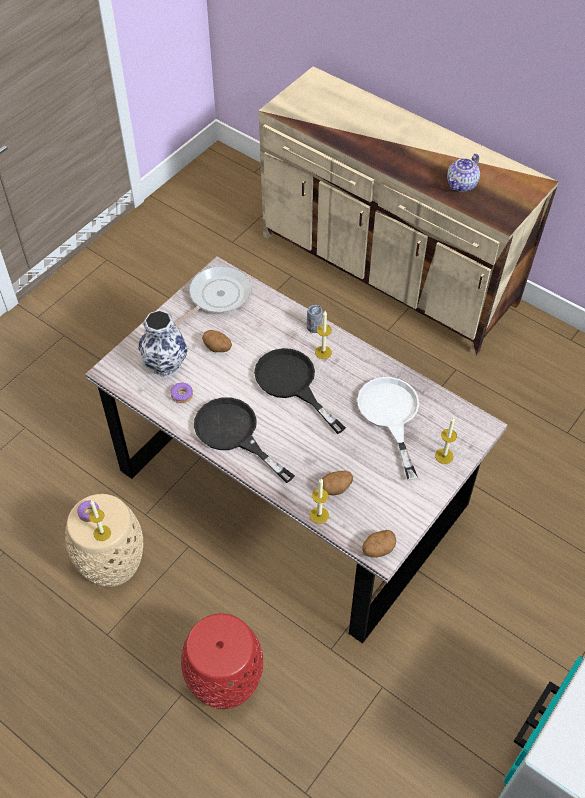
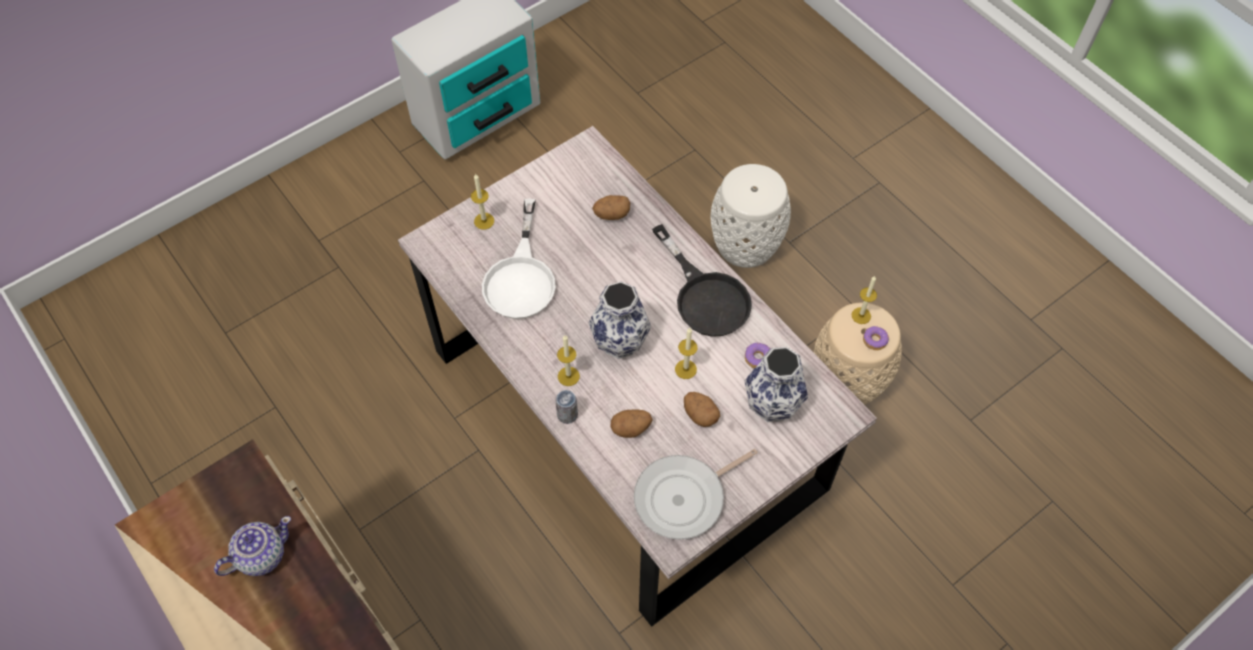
camera: 165 degrees left, 5 degrees up
(224, 680) = (746, 244): red stool -> white stool
(292, 384) = (621, 342): black frying pan -> vase
(319, 515) = (638, 192): candle -> candle (685, 369)
(378, 549) = (591, 150): potato -> potato (631, 428)

